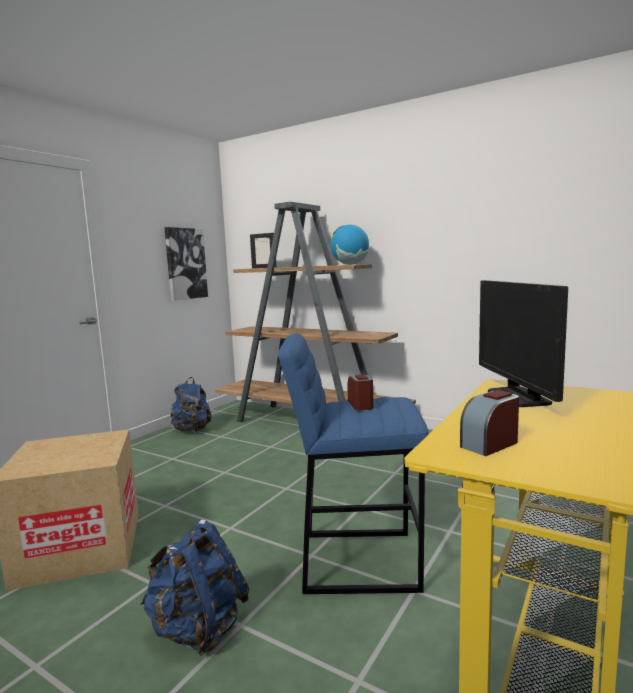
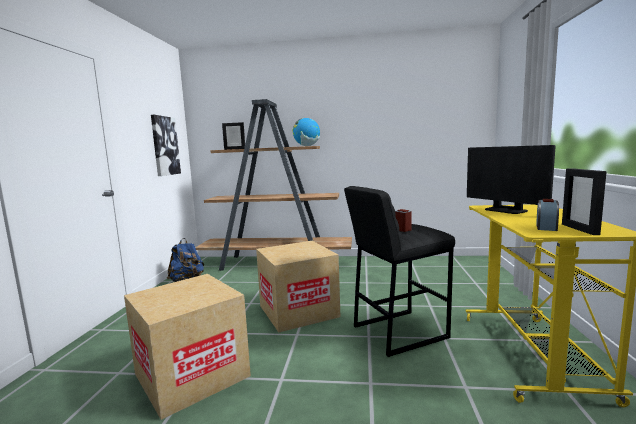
camera: 25 degrees left, 0 degrees up
(198, 629) = (347, 394): blue backpack -> none
(265, 496) = (298, 311): none -> cardboard box
(356, 561) = (398, 332): blue stool -> black stool
(539, 460) = (580, 229): none -> picture frame

